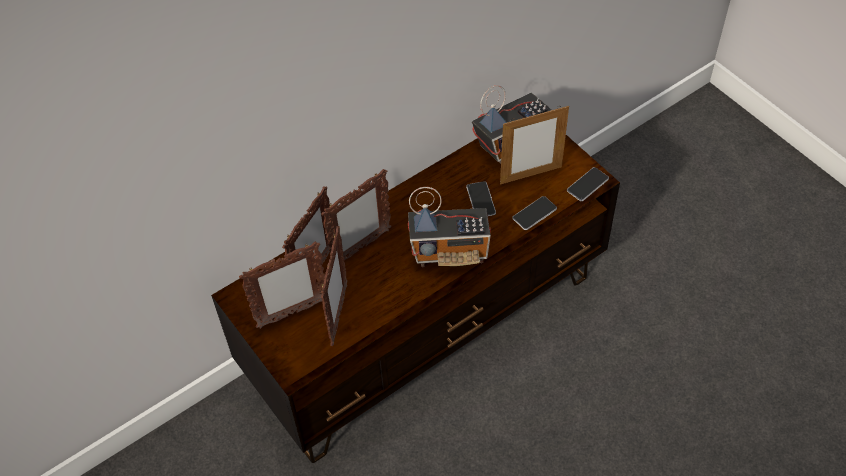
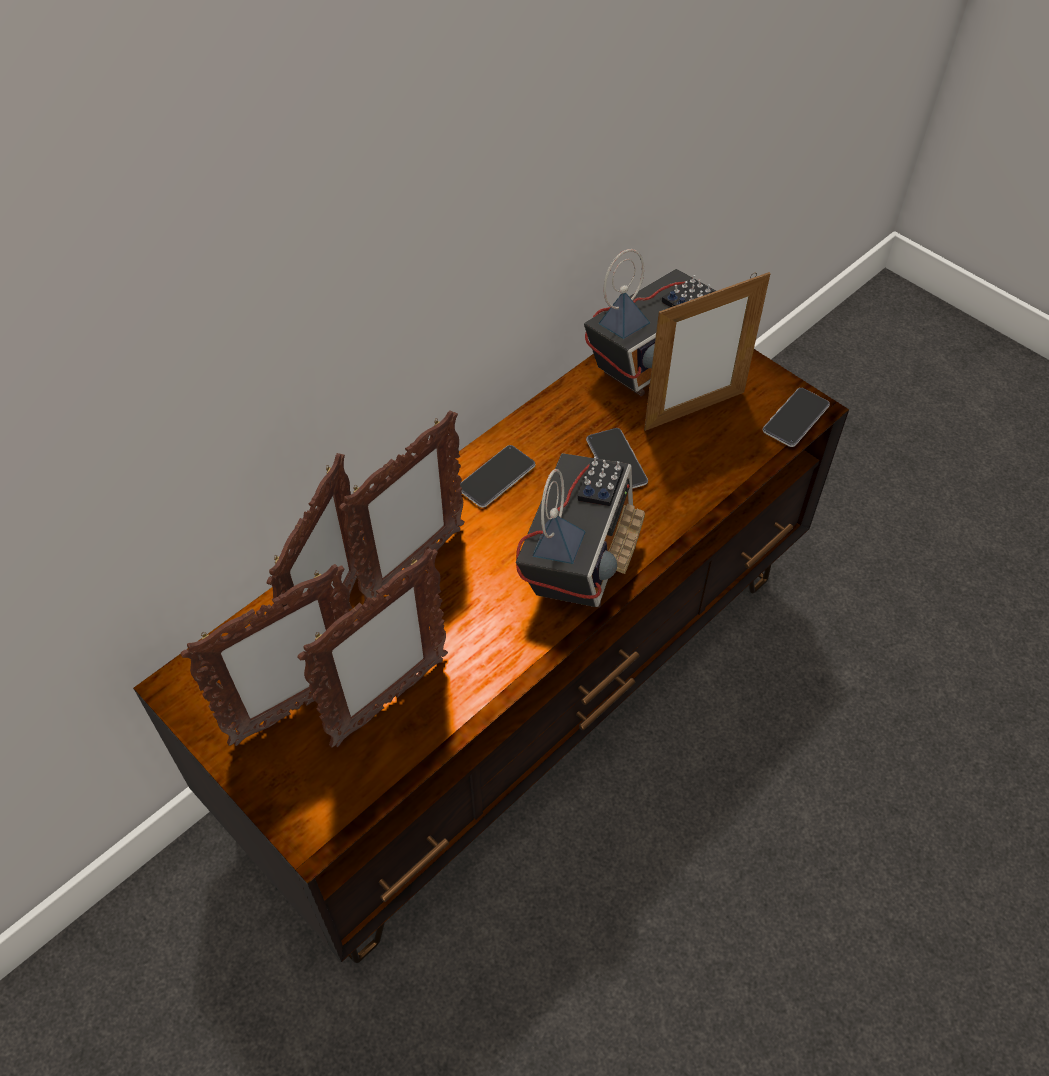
camera: 10 degrees left, 0 degrees up
(338, 315) = (388, 702): picture frame -> picture frame turned 45 degrees clockwise
(450, 251) = (579, 557): radio -> radio turned 60 degrees counterclockwise
(534, 214) = (716, 476): phone -> phone (496, 477)

